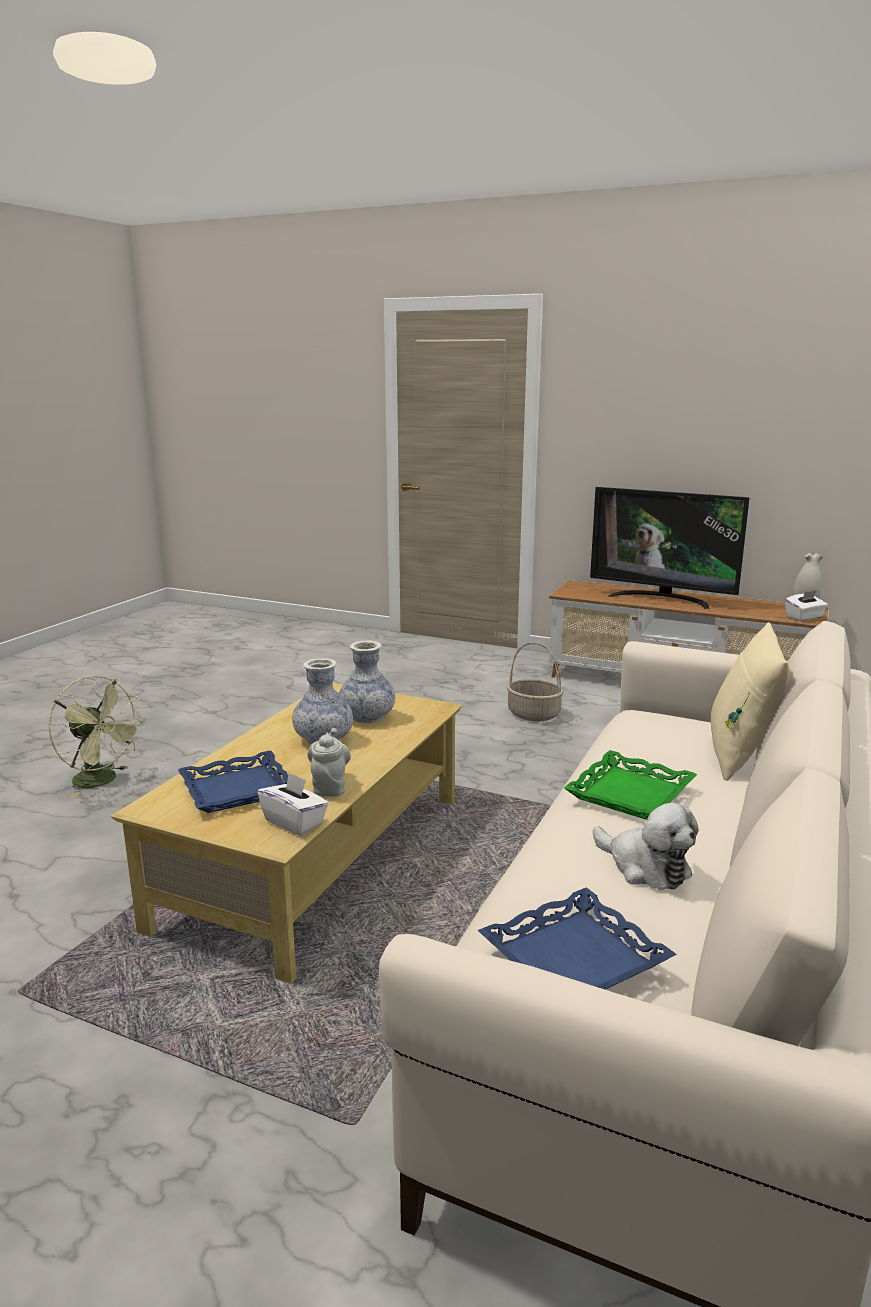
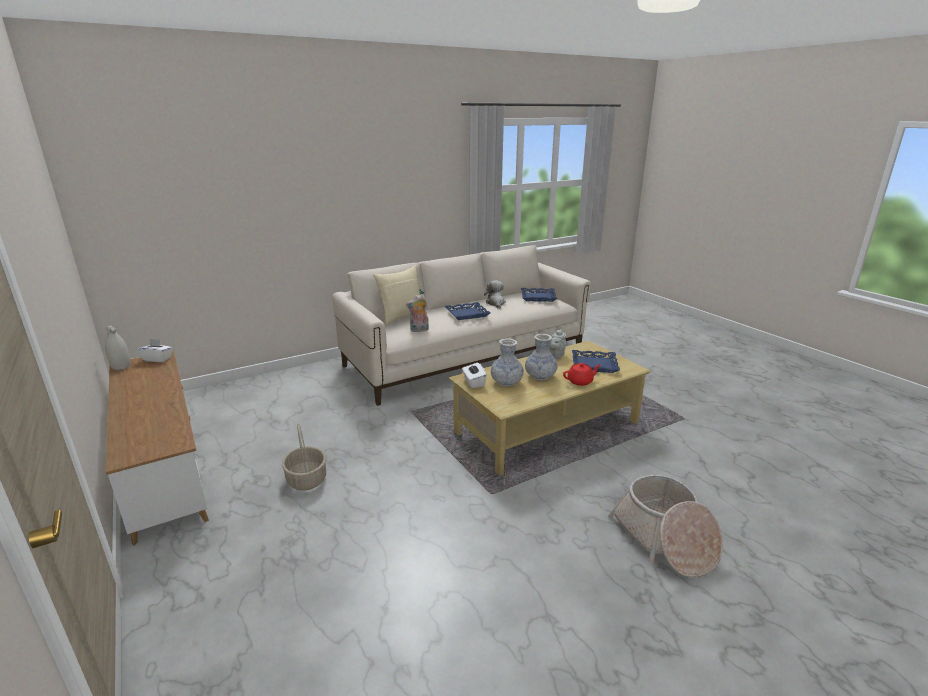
camera: 145 degrees left, 5 degrees up
(102, 781) = (664, 539): green fan -> basket
(248, 750) = (580, 381): none -> red teapot
(294, 822) = (578, 348): white tissue box -> white tissue box (473, 382)
(629, 793) = (467, 314): green tray -> blue tray
(634, 730) = (419, 330): none -> plush toy
(662, 598) = (149, 407): television -> none

